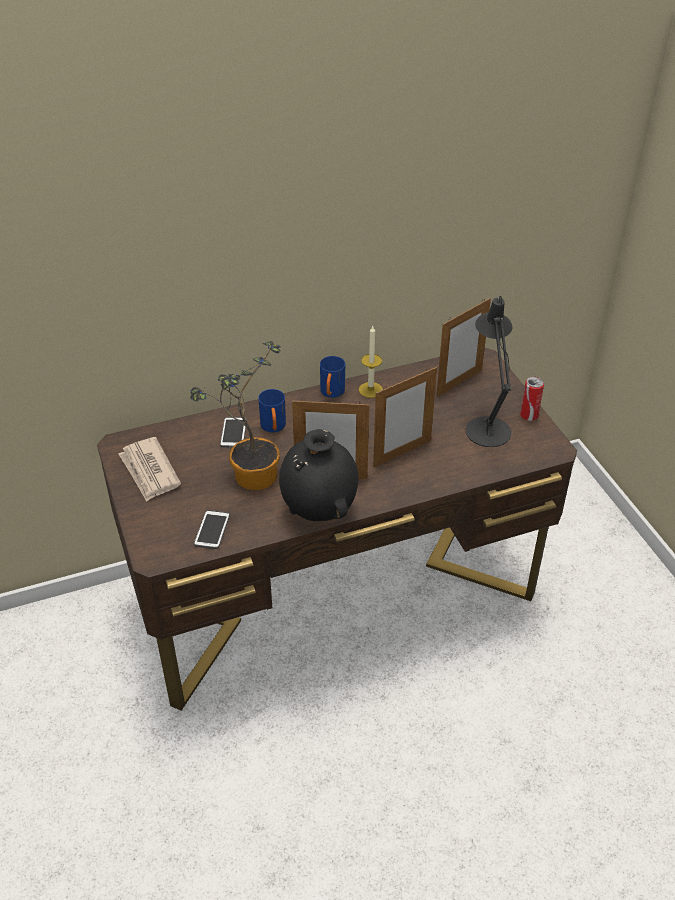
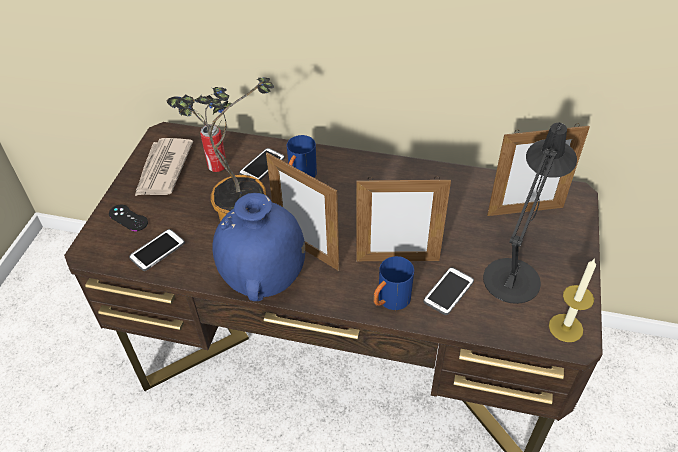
camera: 35 degrees right, 5 degrees up
(160, 519) = (128, 218): none -> black game controller
(319, 511) = (264, 281): black vase -> blue vase
(331, 394) = (383, 166): blue mug -> blue mug (390, 302)
(370, 390) = (425, 179): candle -> candle (565, 328)
(454, 457) = (448, 291): none -> phone
(529, 415) = (575, 284): can -> can (217, 166)

